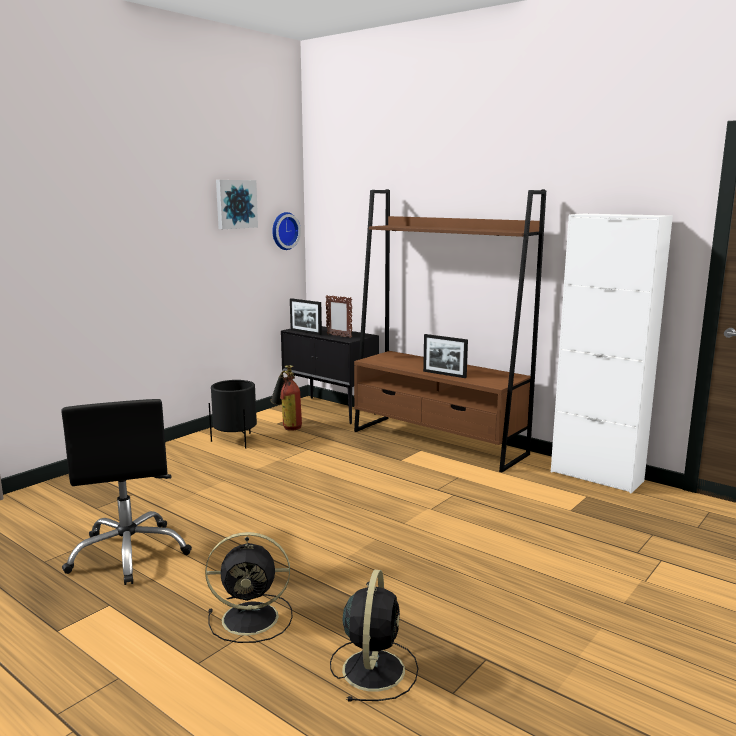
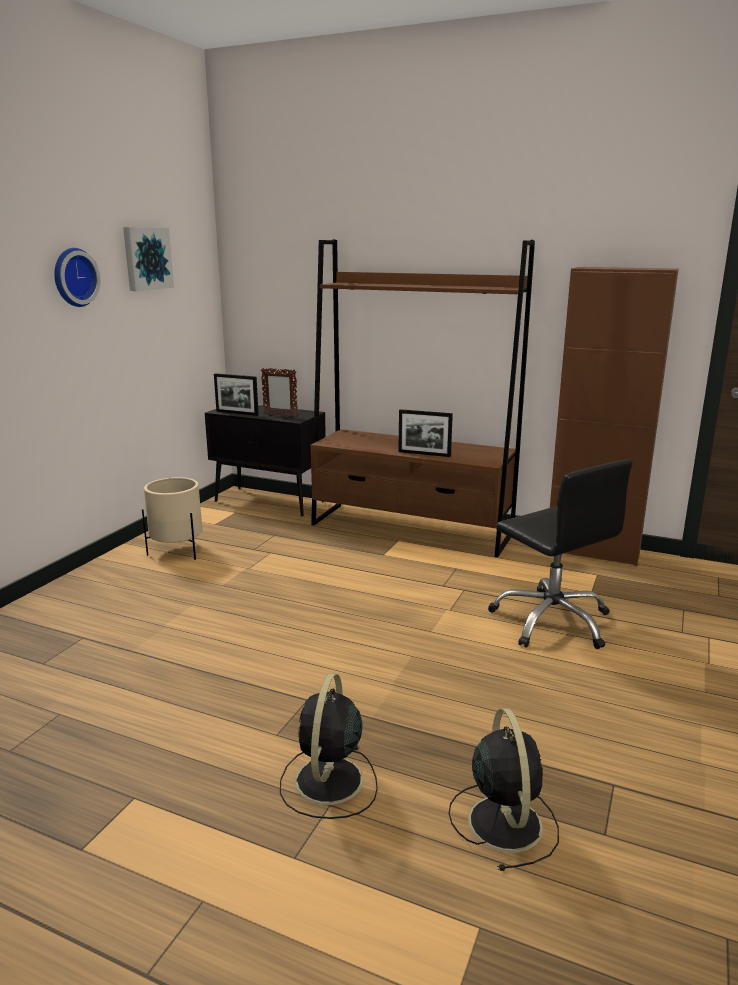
camera: 15 degrees left, 5 degrees up
(129, 553) = (122, 720): black office chair -> black office chair (552, 621)
(235, 441) = (177, 551): black planter -> beige planter
(253, 618) = (328, 782): black fan -> black fan turned 120 degrees clockwise
(283, 231) = (199, 291): wall clock -> wall clock (73, 277)
(287, 426) = (230, 526): fire extinguisher -> none
(596, 476) = (593, 551): white cabinet -> brown cabinet

